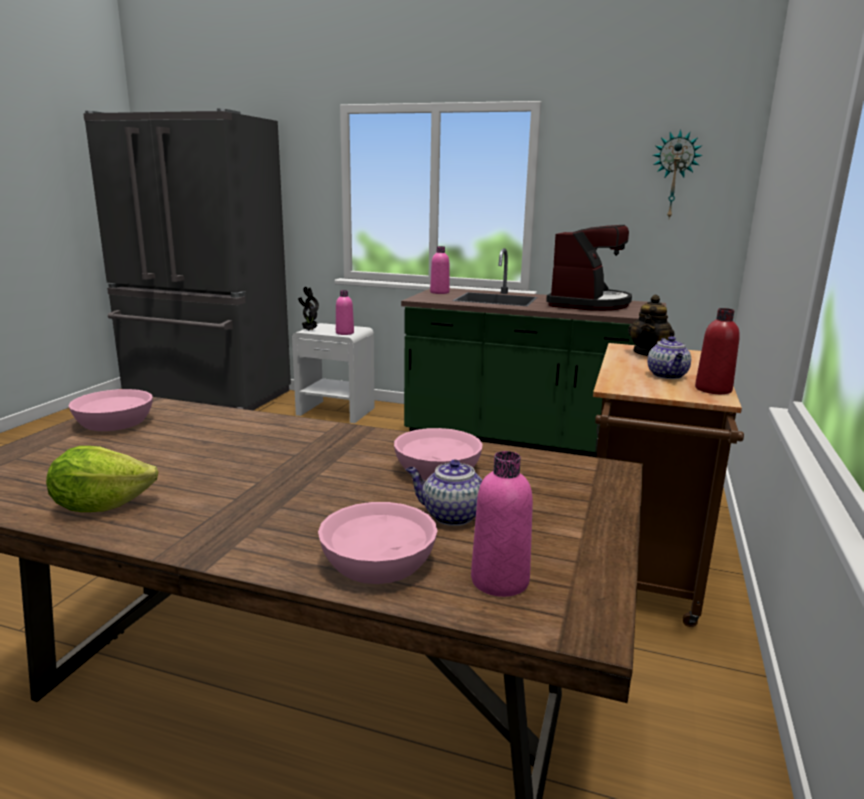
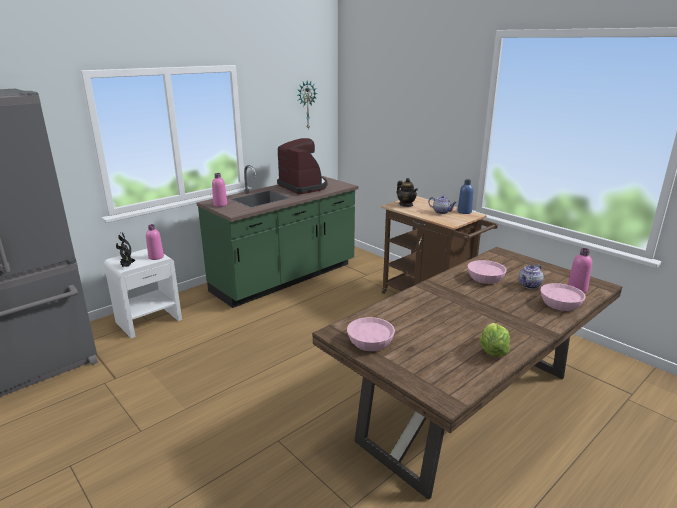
camera: 60 degrees left, 5 degrees up
(713, 389) = (464, 212): red bottle -> blue bottle

